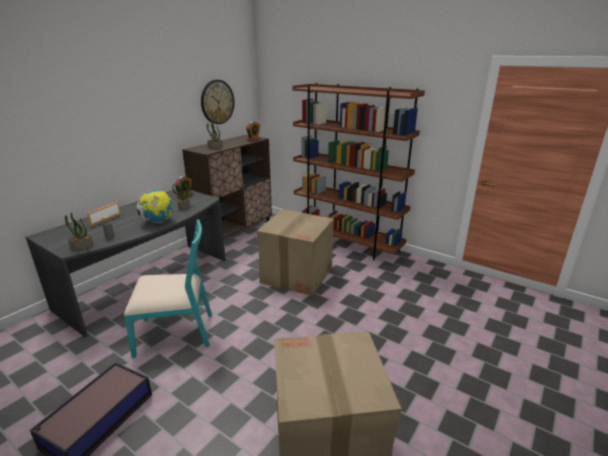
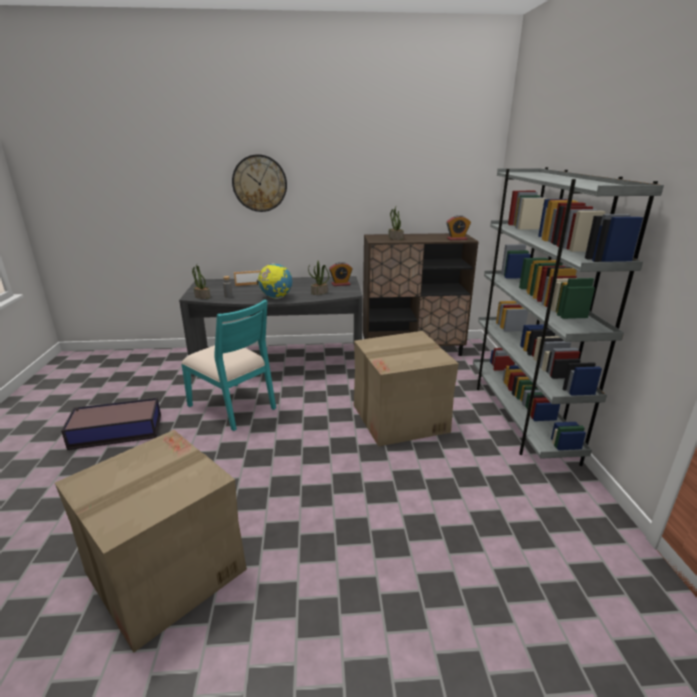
camera: 50 degrees right, 0 degrees up
(217, 102) = (428, 186): wall clock -> wall clock (259, 183)
(347, 243) = (519, 417): brown bookcase -> grey bookcase

